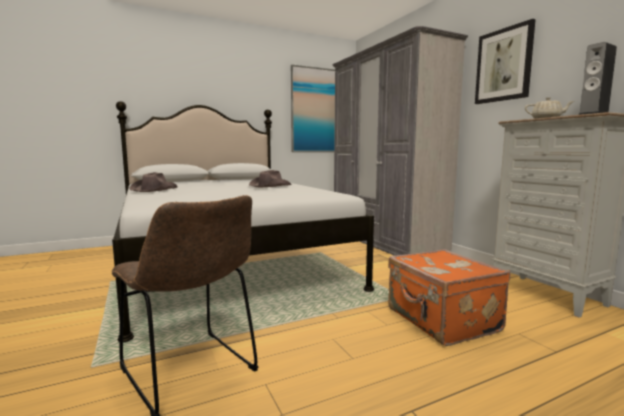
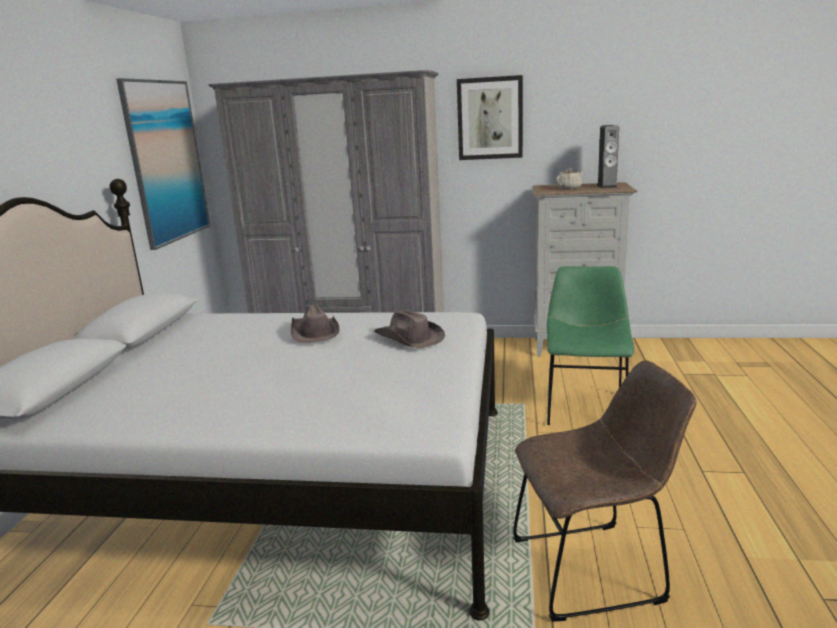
camera: 55 degrees left, 10 degrees up
(154, 190) = (218, 415): brown hat -> brown hat (409, 338)
(441, 321) = (585, 407): orange suitcase -> green chair

